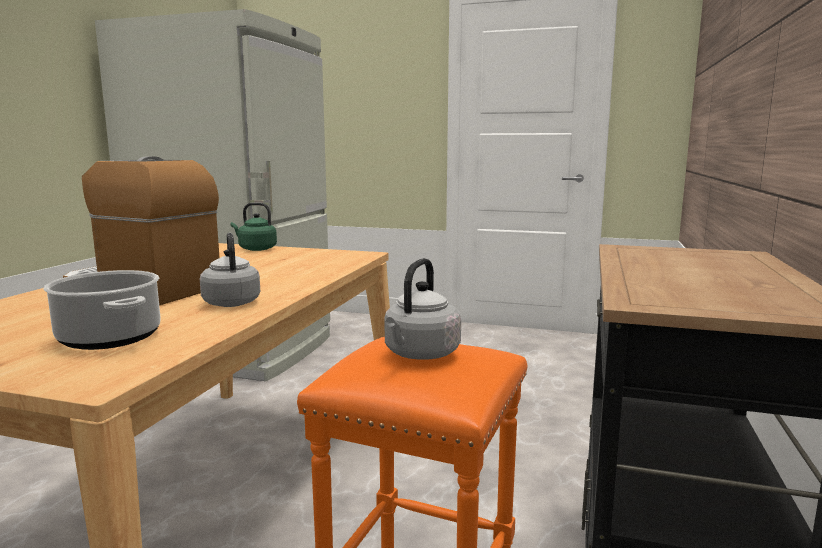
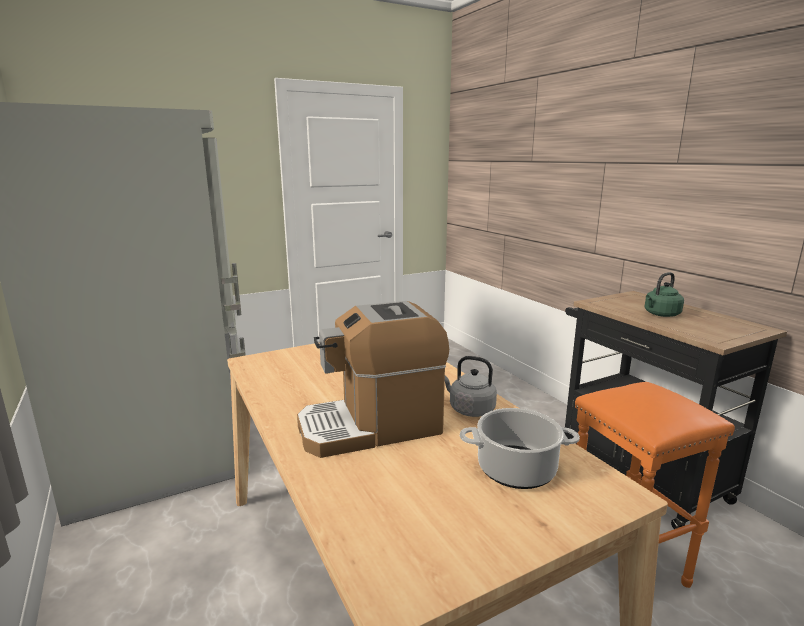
camera: 45 degrees left, 5 degrees up
(255, 249) = (293, 355): green kettle -> green kettle (660, 314)
(420, 354) = (656, 399): grey kettle -> none

